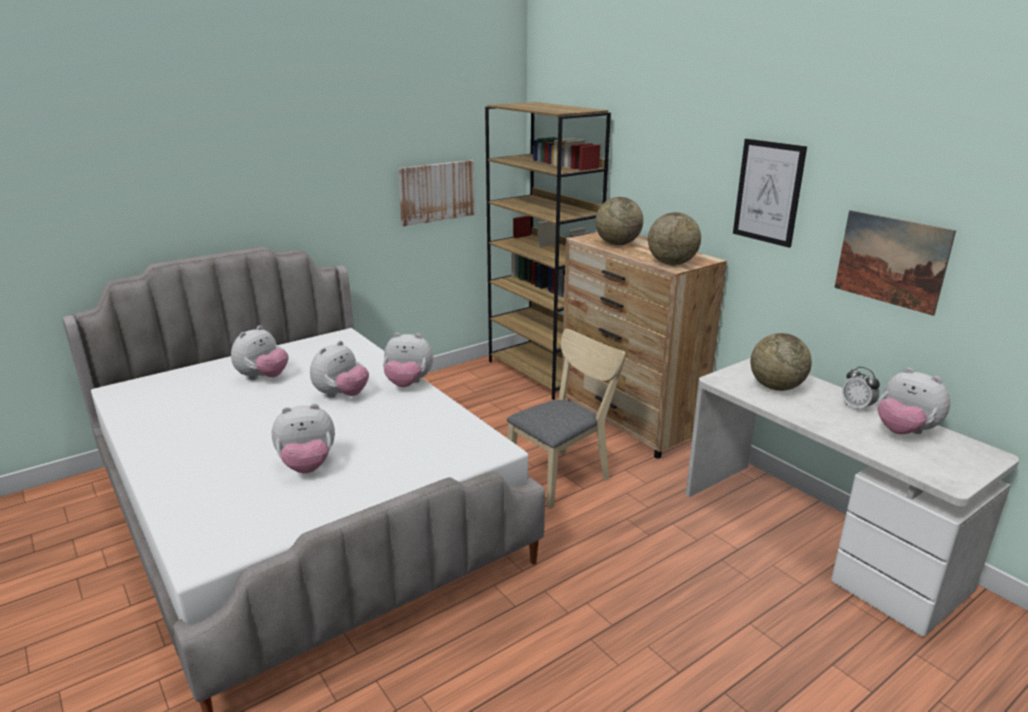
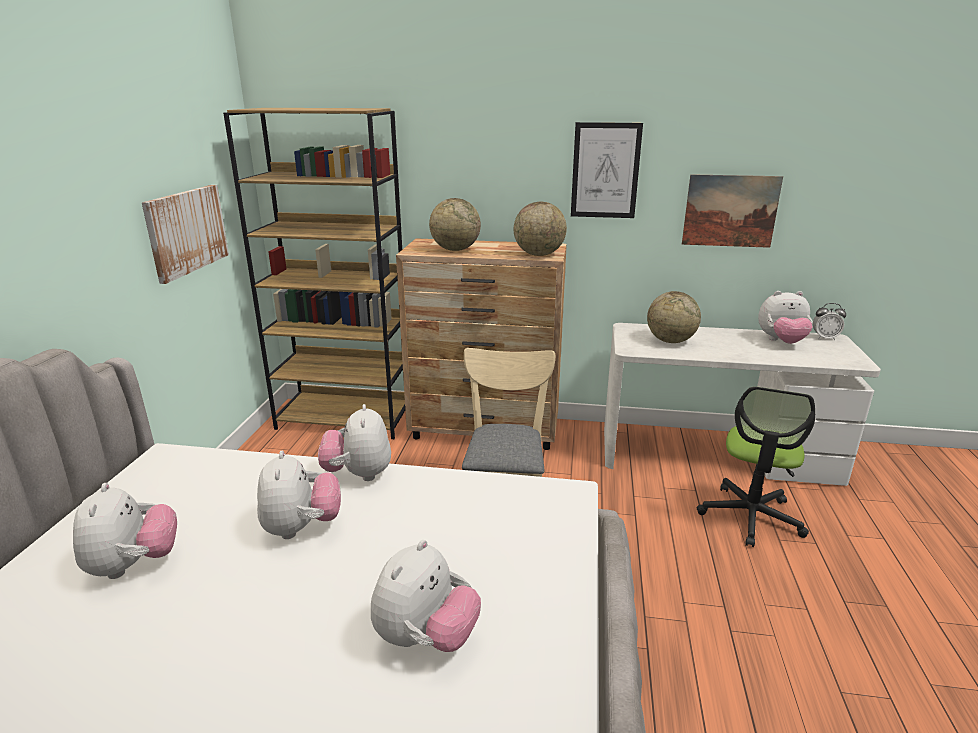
camera: 45 degrees left, 0 degrees up
(408, 384) = (358, 474): plush toy -> plush toy turned 120 degrees clockwise
(754, 594) = (750, 516): none -> office chair
(857, 407) = (732, 336): alarm clock -> alarm clock (825, 338)

